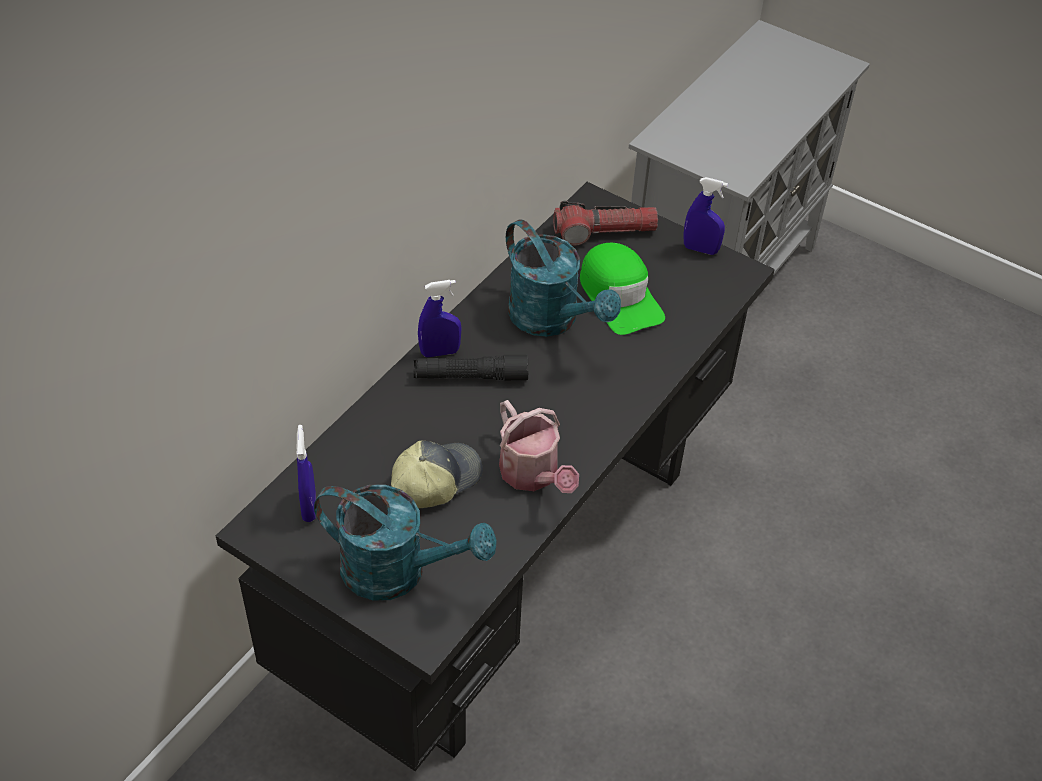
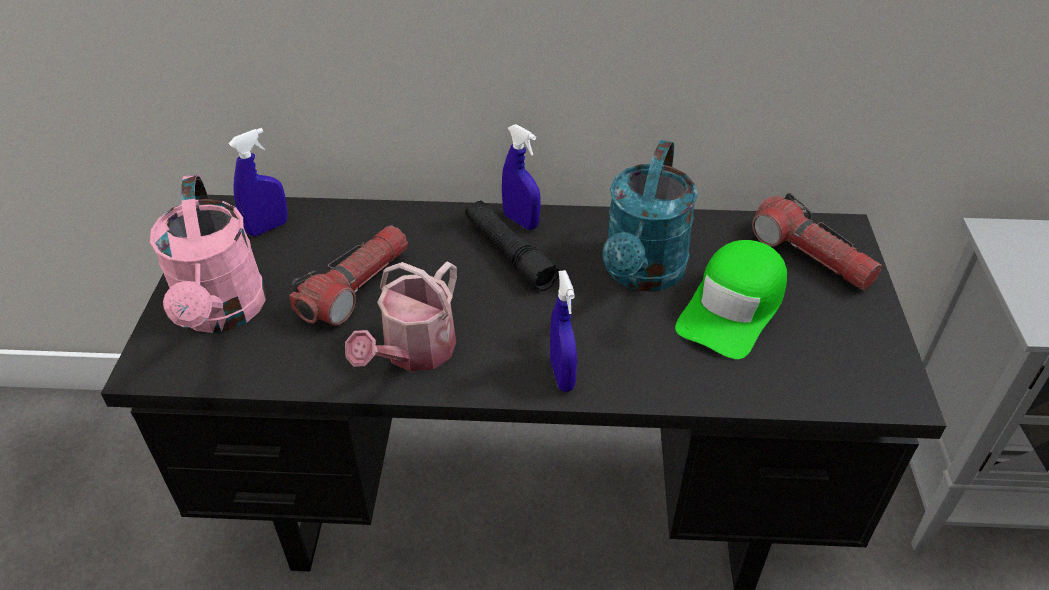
camera: 60 degrees right, 5 degrees down
(398, 571) = (222, 314): turquoise watering can -> pink watering can
(435, 479) = (355, 288): cap -> flashlight
(700, 249) = (887, 342): blue spray bottle -> blue spray bottle (562, 375)

